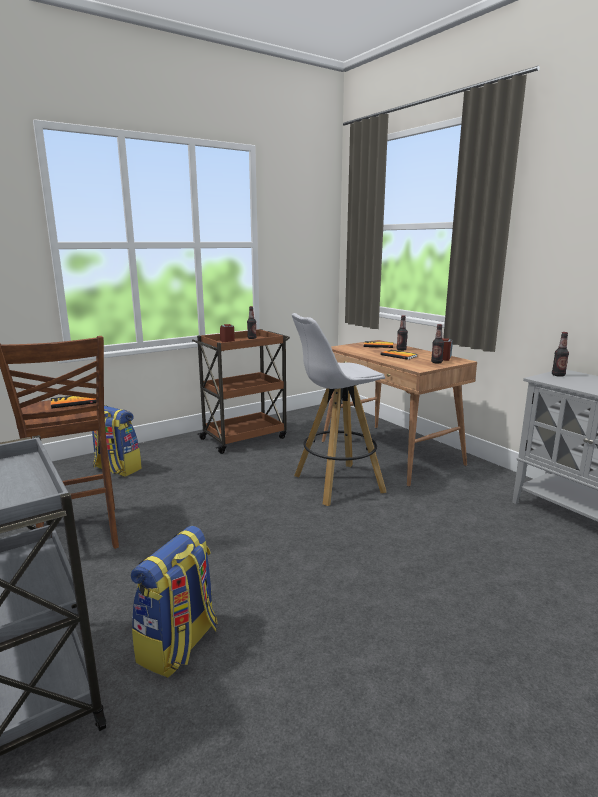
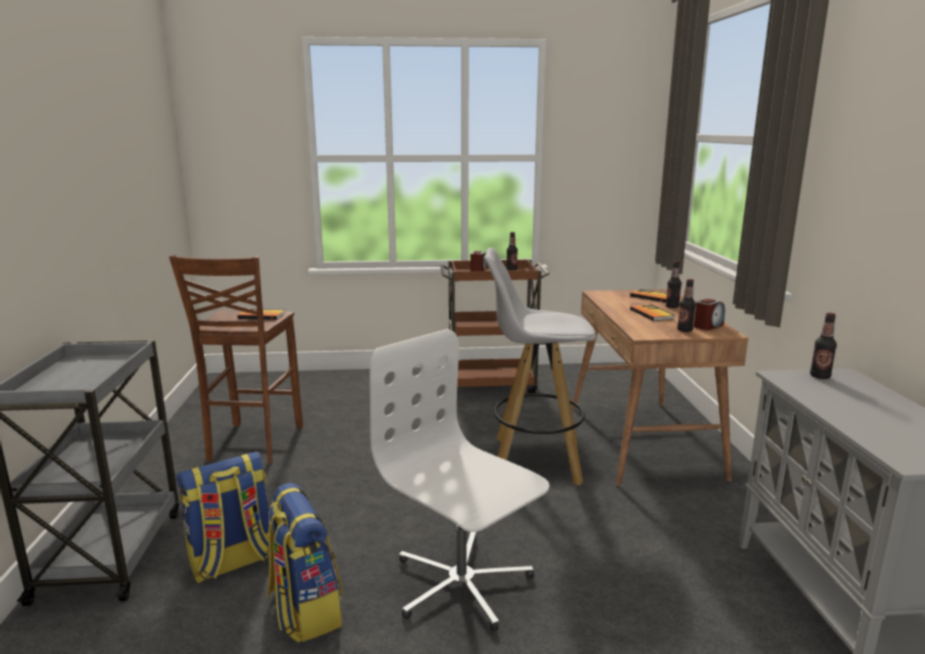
camera: 30 degrees right, 0 degrees up
(116, 469) = (340, 390): backpack -> backpack (304, 610)
(386, 587) = (461, 584): none -> white office chair

